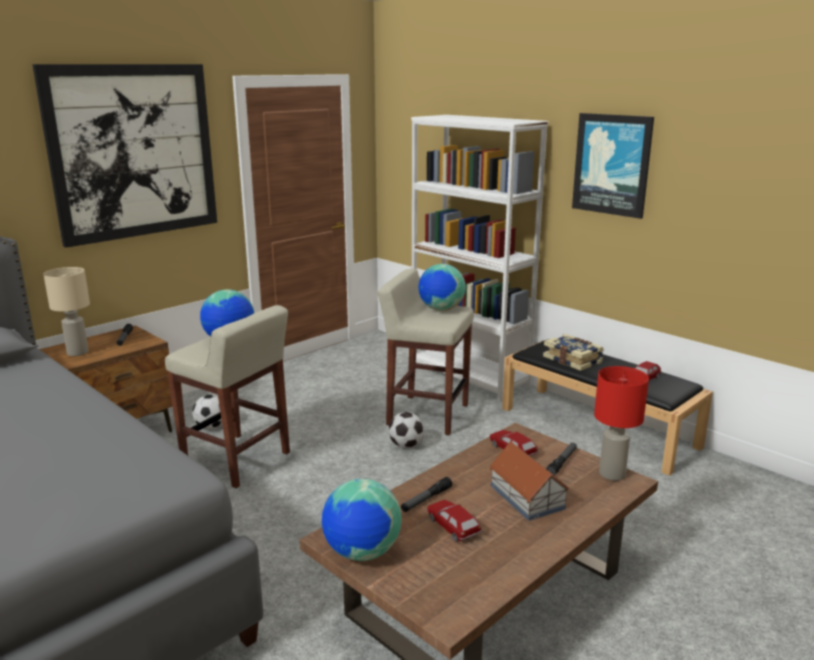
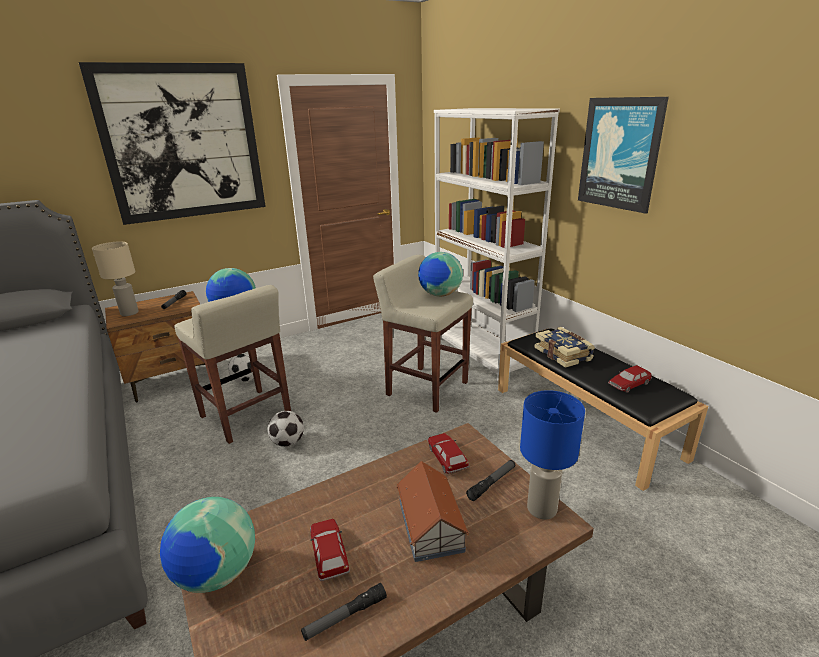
camera: 15 degrees right, 5 degrees up
(406, 445) = (393, 419): football -> football (288, 442)
(426, 499) = (324, 510): flashlight -> flashlight (345, 616)
(612, 474) = (542, 508): red table lamp -> blue table lamp

